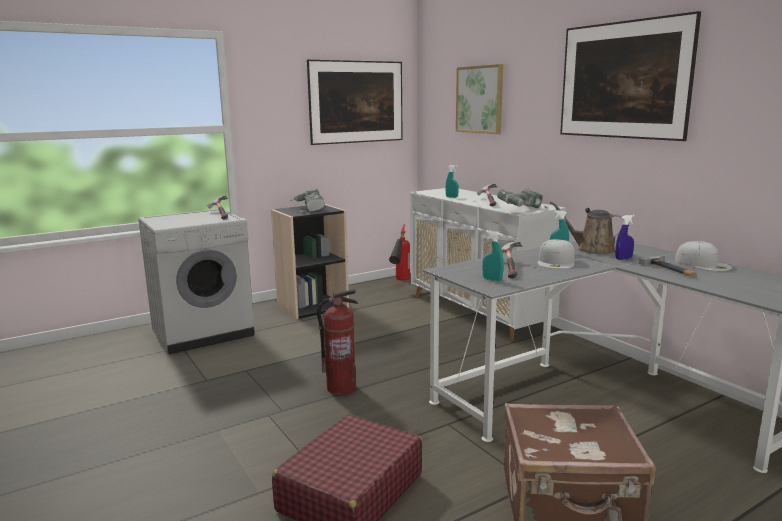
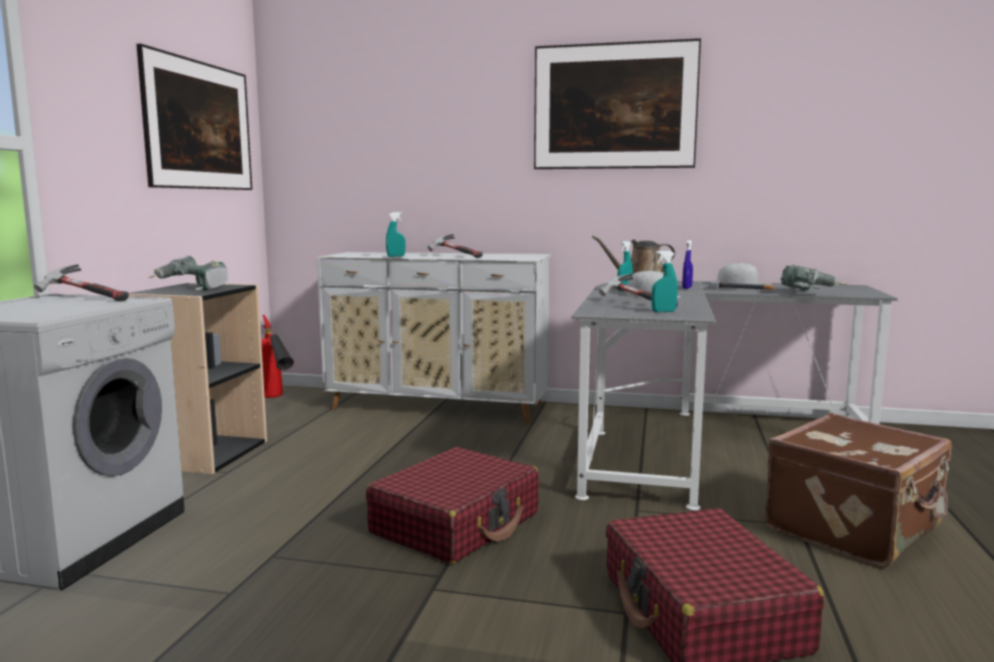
camera: 45 degrees left, 5 degrees down
(341, 388) = (456, 524): fire extinguisher -> red suitcase
(480, 99) = (392, 131): picture -> none
(523, 209) = (522, 257): power drill -> power drill (809, 293)

